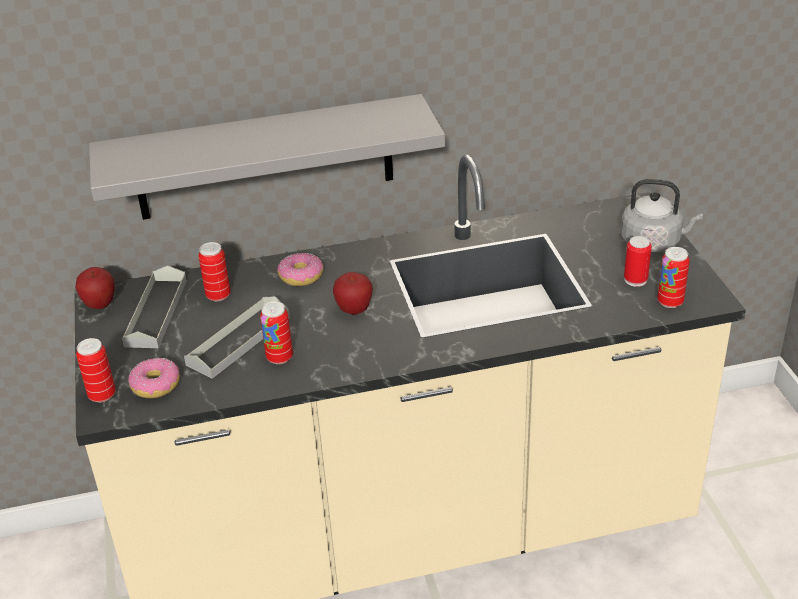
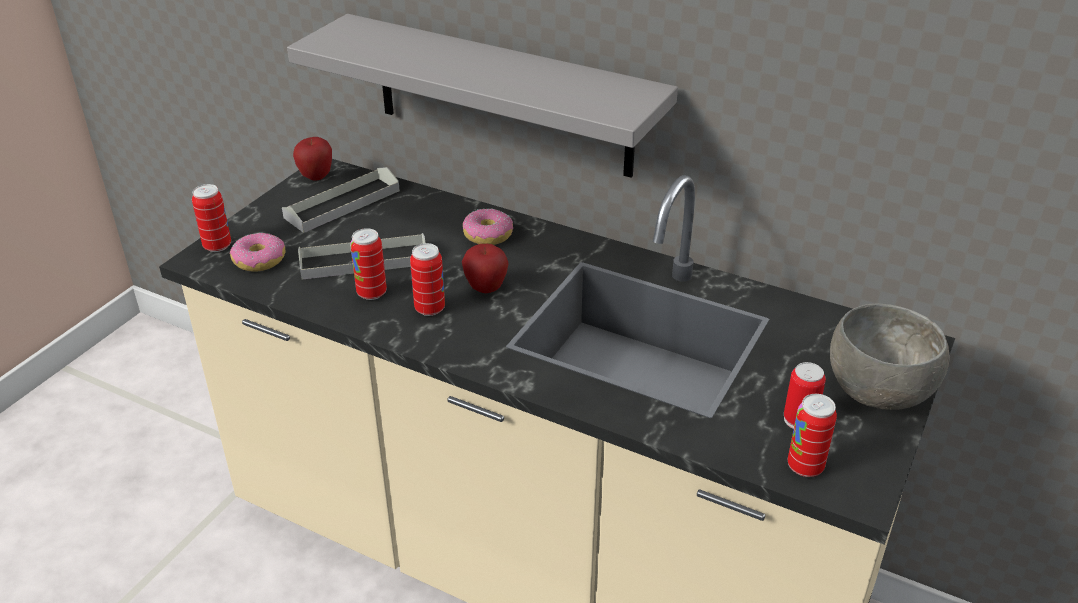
camera: 40 degrees right, 0 degrees up
(218, 295) = (403, 215): can -> can (429, 308)
(653, 242) = (879, 393): grey kettle -> grey bowl

